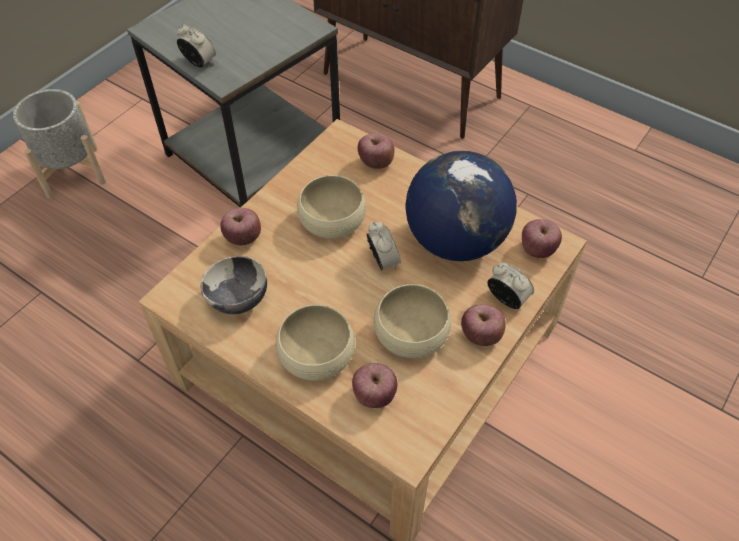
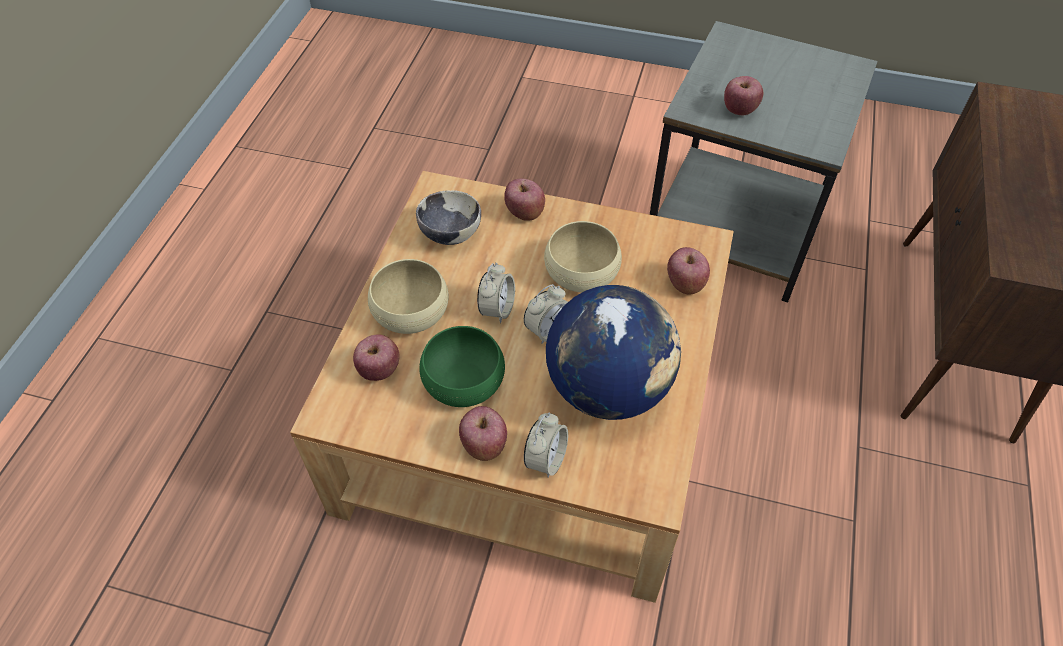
camera: 70 degrees right, 0 degrees up
(72, 171) = (627, 110): grey planter -> none
(199, 63) = (702, 83): alarm clock -> alarm clock (497, 309)
(411, 333) = (464, 380): beige bowl -> green bowl
(537, 250) = (635, 476): apple -> apple (739, 110)

